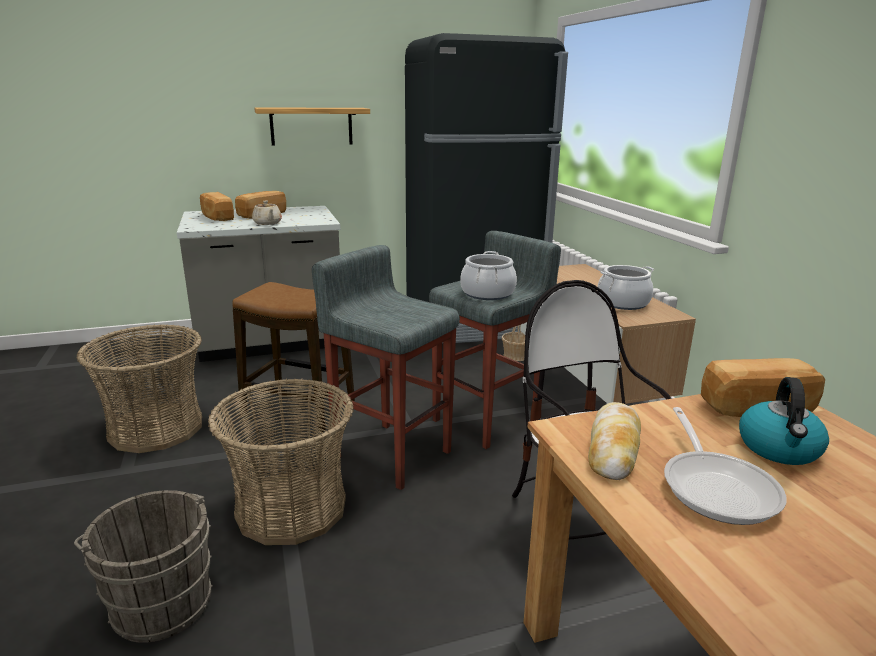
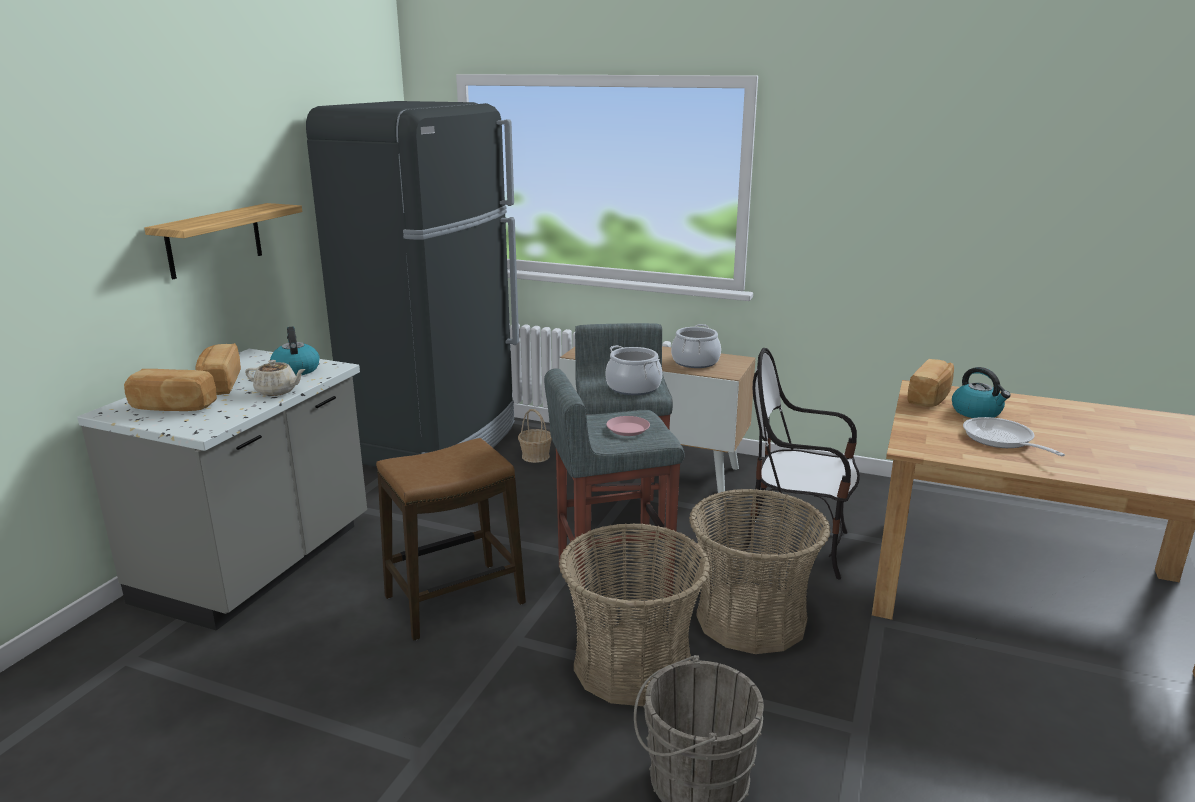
camera: 50 degrees left, 0 degrees up
(156, 428) = (352, 709): basket -> basket (751, 619)
(307, 218) = (296, 370): none -> kettle
(398, 313) = (628, 429): none -> pink plate
(613, 448) = (942, 446): bread -> none
(716, 486) = (1001, 440): frying pan -> frying pan turned 150 degrees counterclockwise

